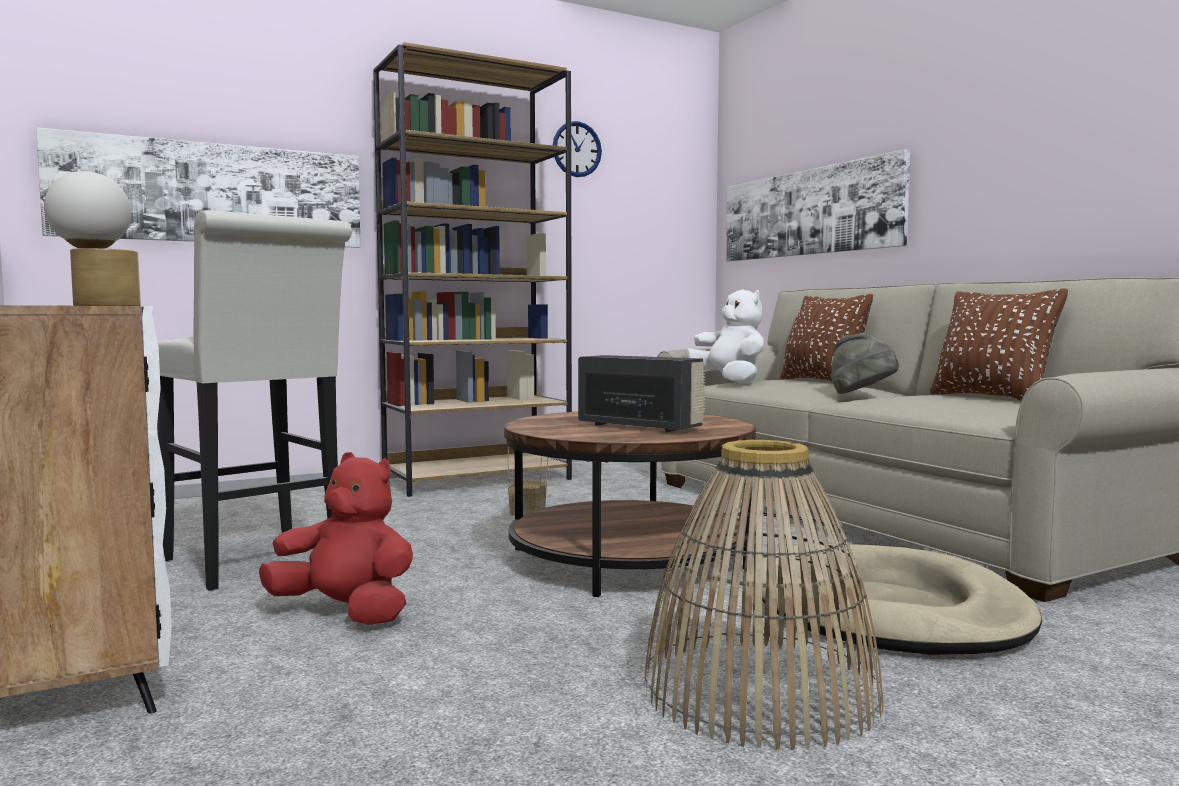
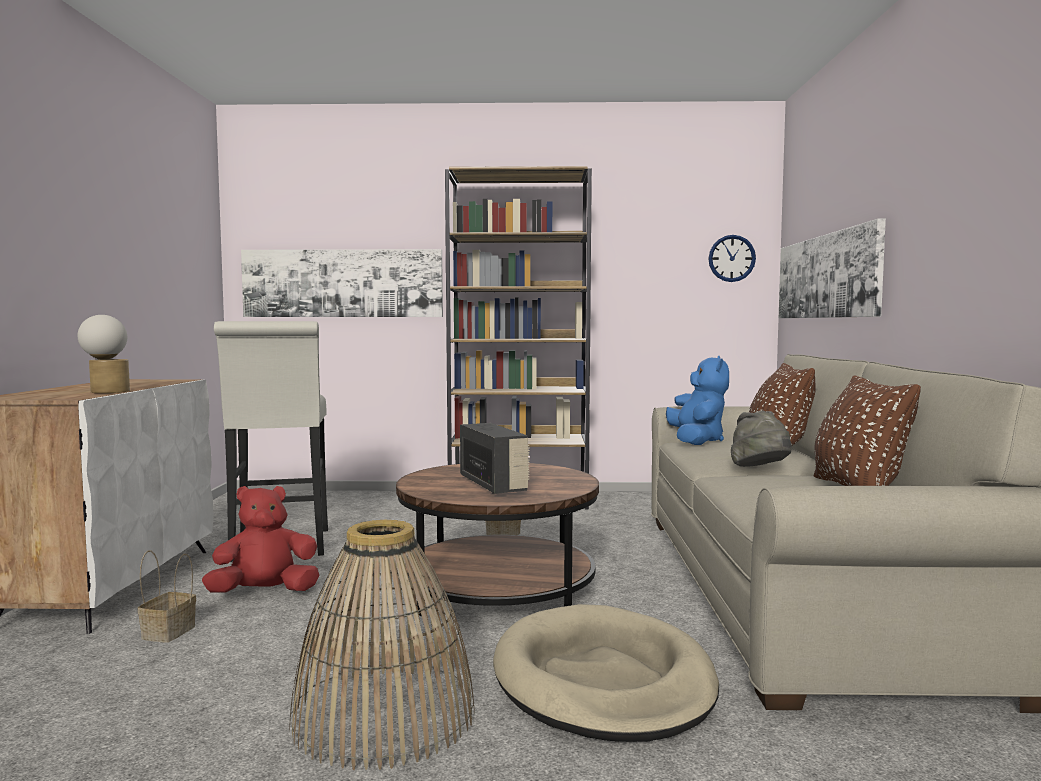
camera: 30 degrees right, 0 degrees up
(295, 682) = (168, 633): none -> basket
(346, 613) = (265, 593): red plush toy -> red plush toy turned 75 degrees counterclockwise
(576, 149) = (629, 226): wall clock -> wall clock (731, 258)
(729, 382) = (696, 441): white plush toy -> blue plush toy

